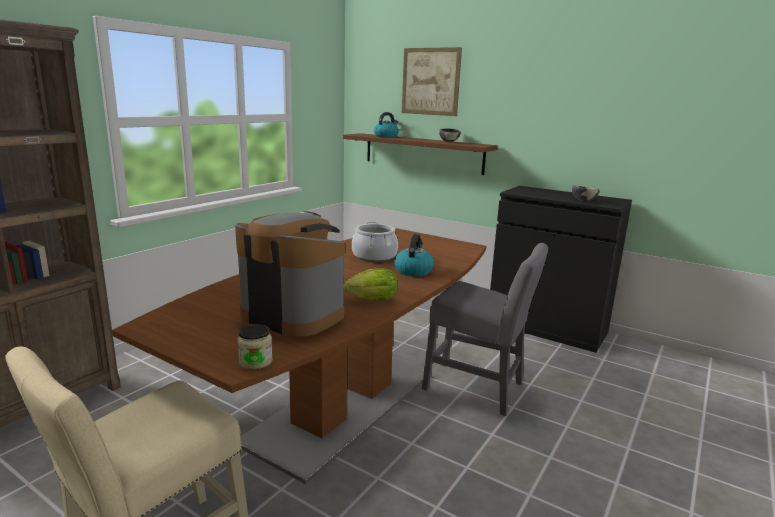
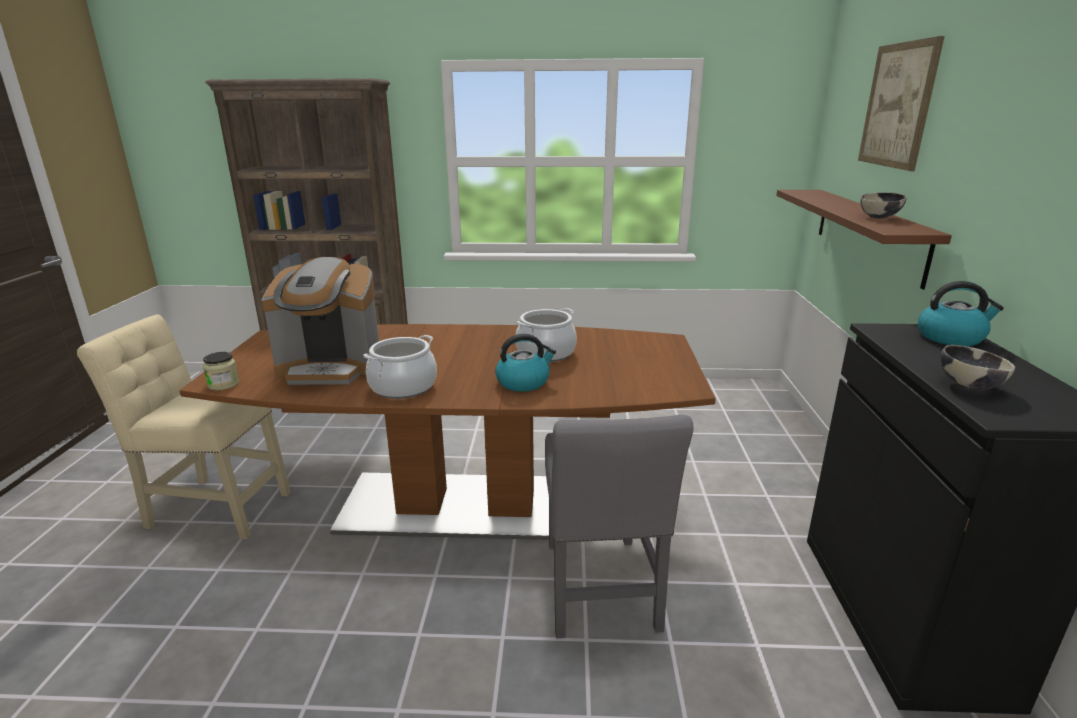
camera: 60 degrees right, 5 degrees up
(293, 315) = (331, 368): coffee machine -> coffee machine turned 90 degrees clockwise
(373, 299) = (403, 387): lettuce -> cooking pot
(386, 136) = (825, 198): kettle -> kettle (951, 337)

